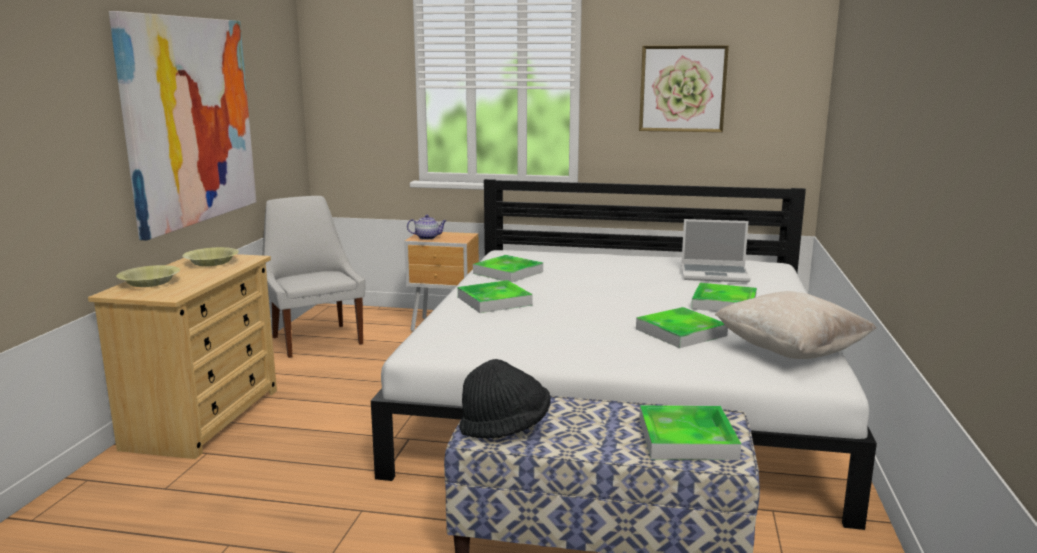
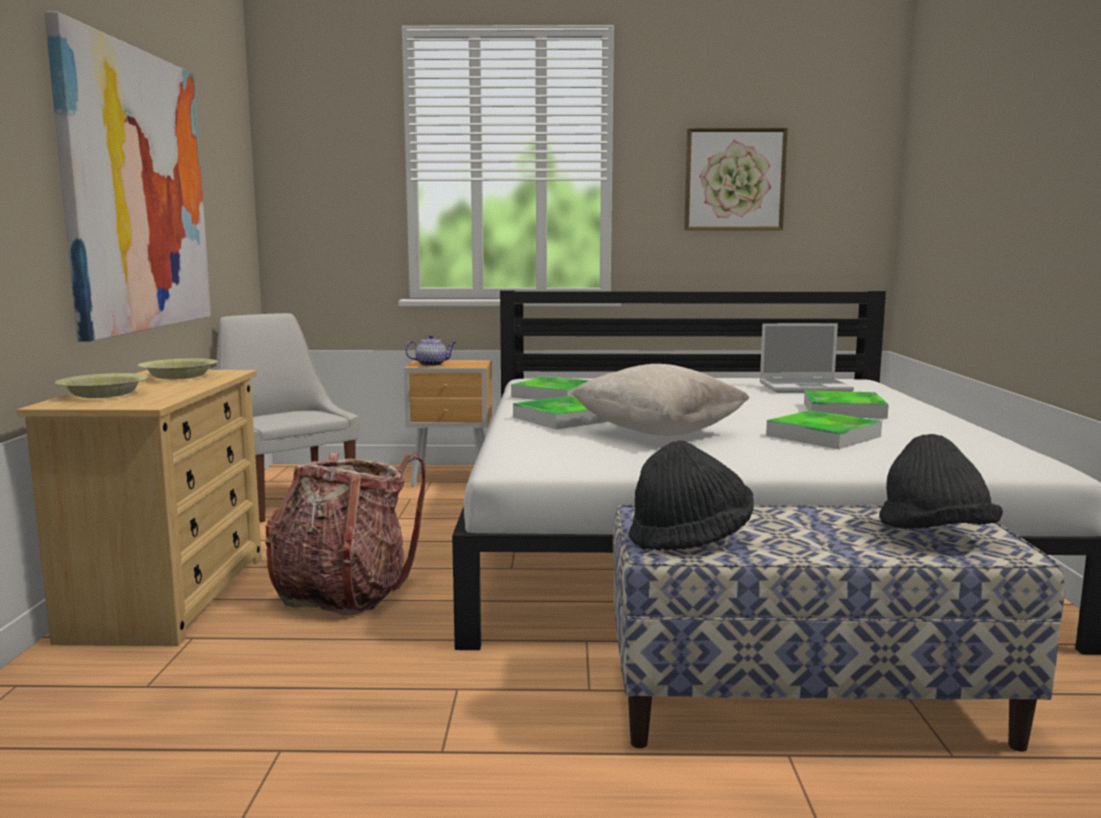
camera: 10 degrees left, 5 degrees down
(320, 425) = (343, 593): none -> backpack
(687, 438) = (934, 535): tray -> black hat
(790, 352) = (971, 447): beige pillow -> beige pillow (658, 433)

